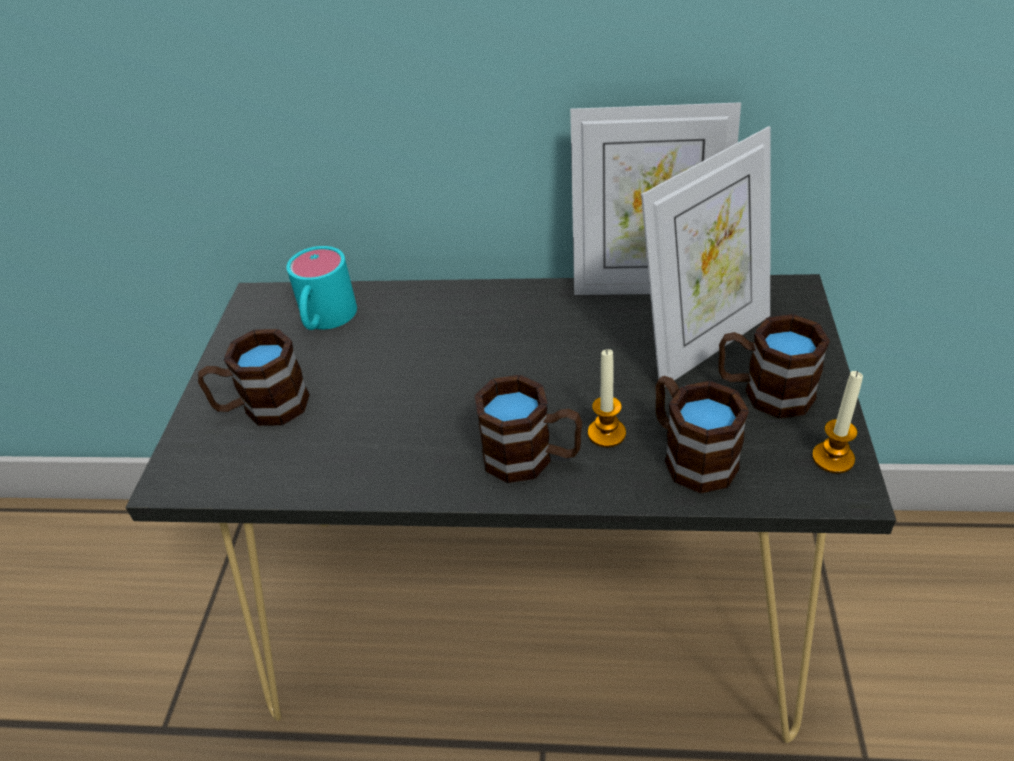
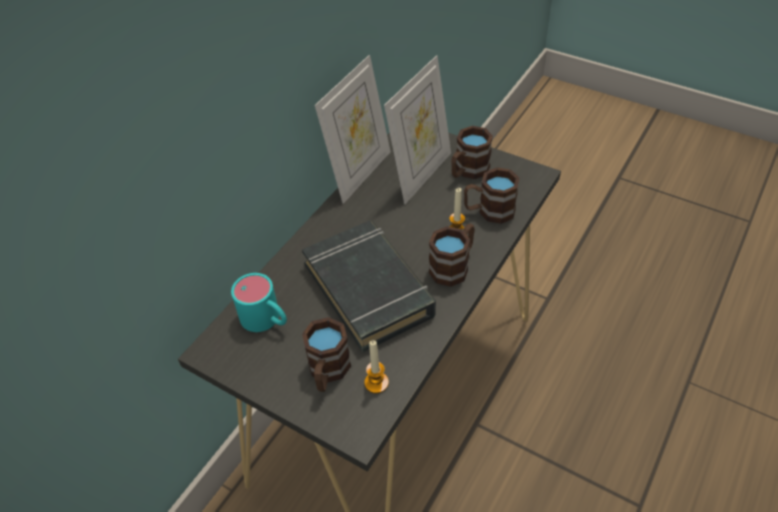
camera: 65 degrees left, 5 degrees up
(426, 386) = (369, 289): none -> black book
(704, 343) = (420, 174): picture frame -> picture frame turned 45 degrees clockwise
(833, 458) = (520, 171): candle -> candle (376, 383)

